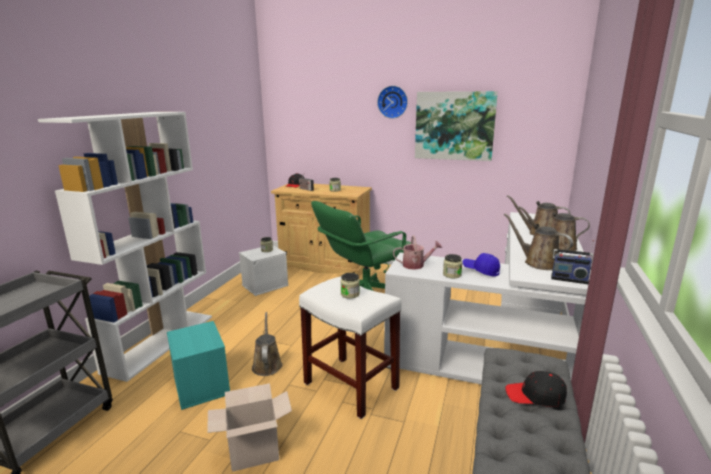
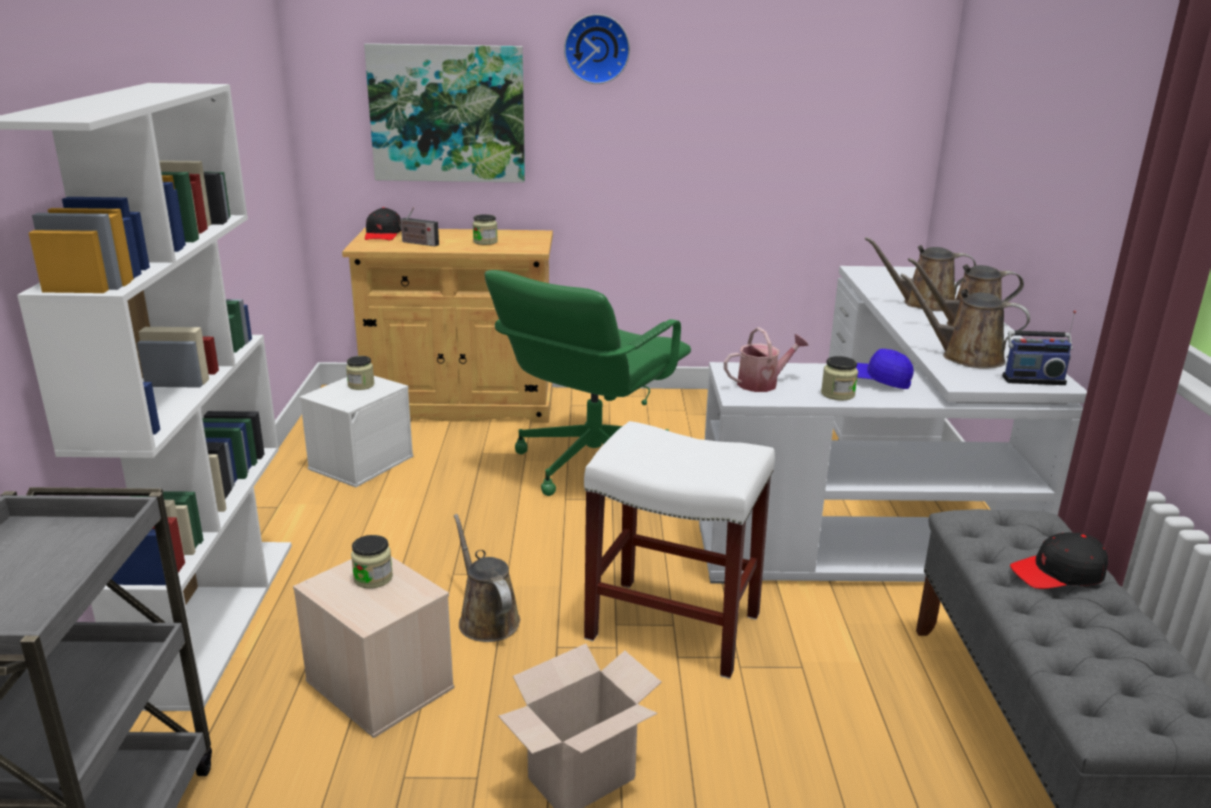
camera: 20 degrees left, 5 degrees up
(200, 385) = (377, 684): turquoise storage box -> beige storage box
(350, 294) = (685, 452): jar -> jar (373, 578)
(454, 126) = (723, 100): picture -> picture (447, 114)

